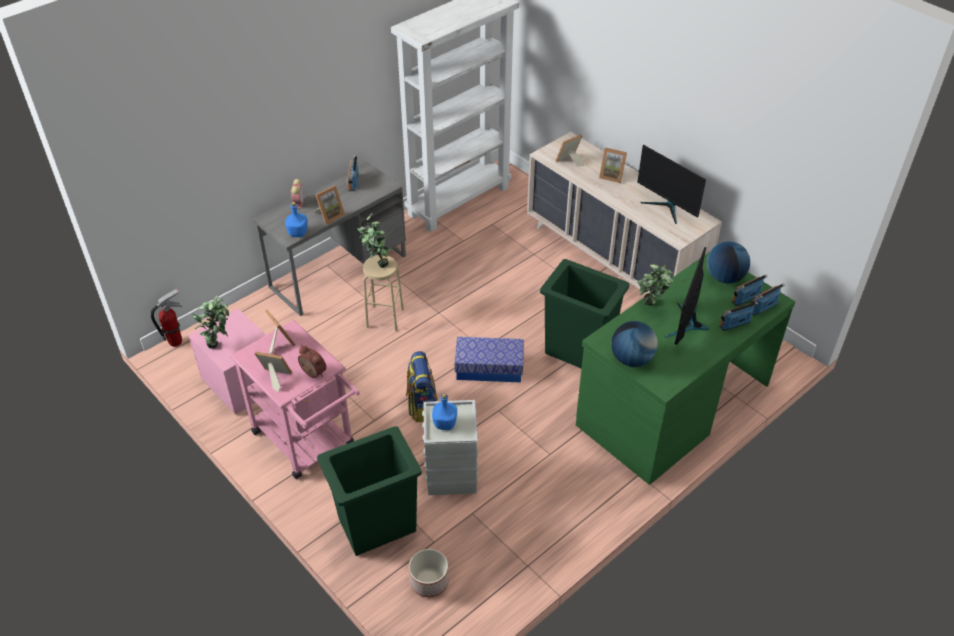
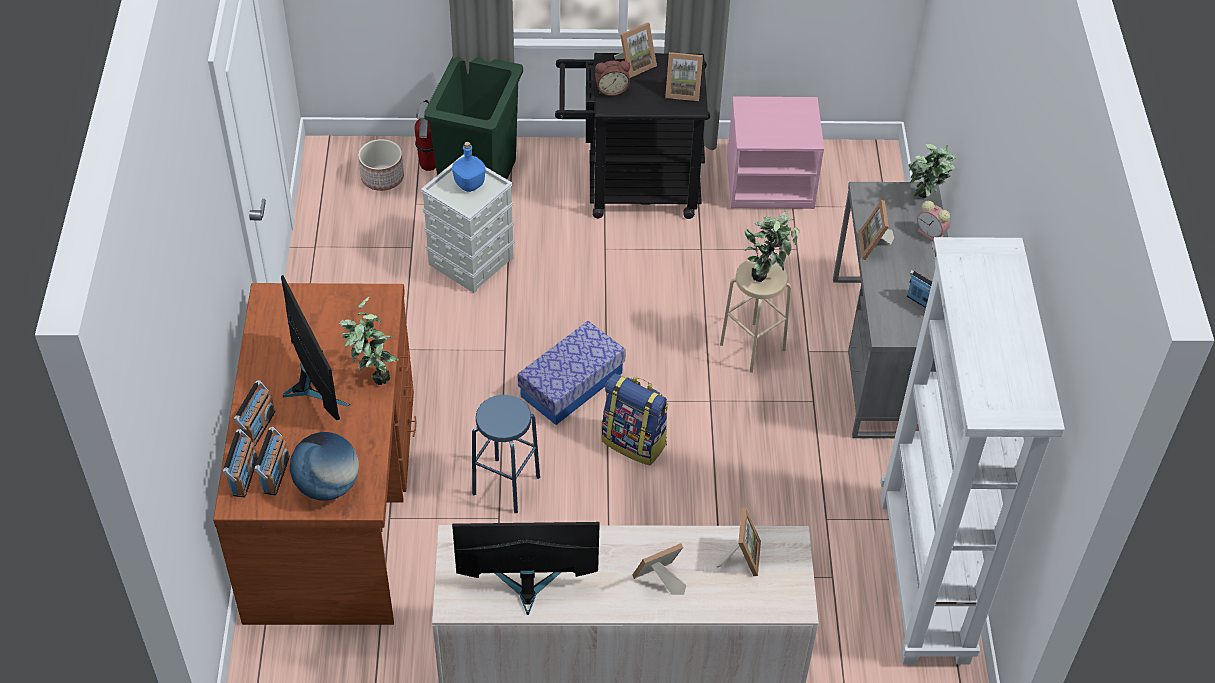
camera: 130 degrees right, 5 degrees up
(176, 342) = (889, 165): fire extinguisher -> fire extinguisher (428, 165)
(218, 342) = (781, 111): potted plant -> potted plant (924, 201)
(298, 233) = (866, 202): blue bottle -> none
(308, 442) = (630, 188): pink cart -> black cart
(422, 406) = (582, 295): backpack -> backpack (635, 442)
(578, 350) = (506, 485): green trash can -> blue stool
(631, 359) = (330, 300): globe -> none
(672, 404) = (333, 504): green desk -> brown desk

